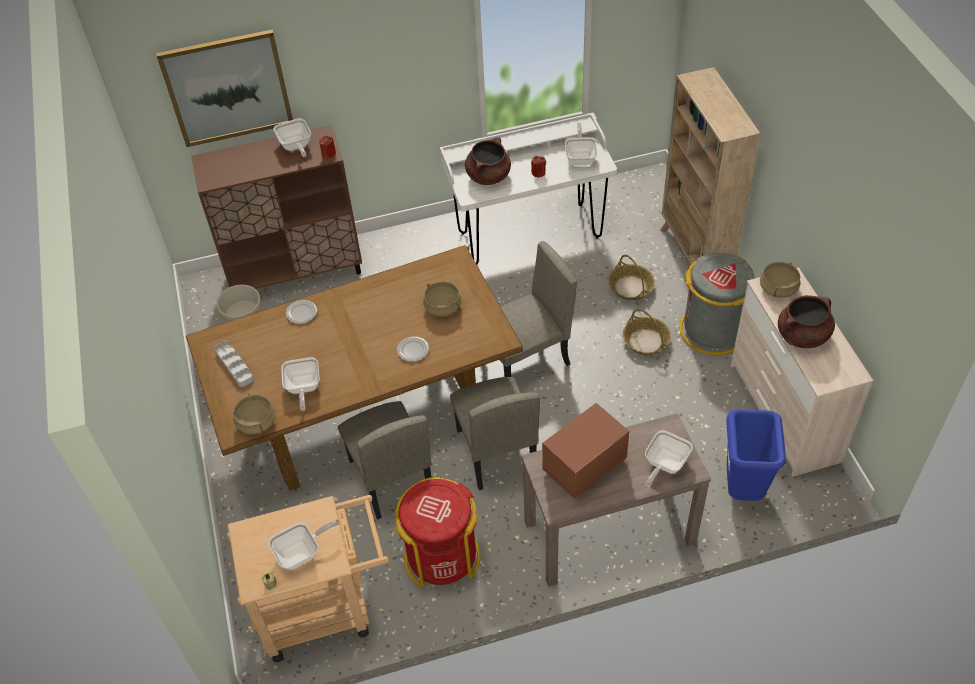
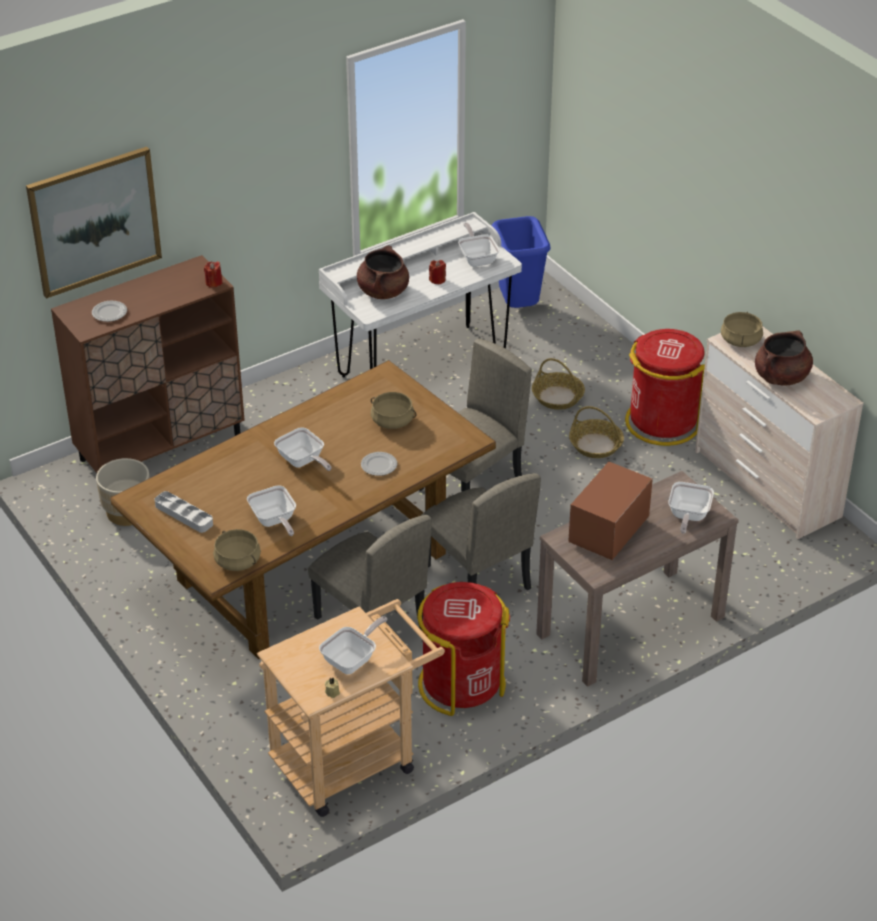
camera: 20 degrees left, 10 degrees down
(296, 146) = (171, 281): frying pan -> frying pan (303, 462)
(301, 313) = (235, 453): plate -> plate (109, 313)
(694, 256) = (615, 356): beige bookcase -> none
(711, 329) = (661, 422): grey trash can -> red trash can
(742, 490) = (752, 561): blue trash can -> blue trash can (518, 308)

